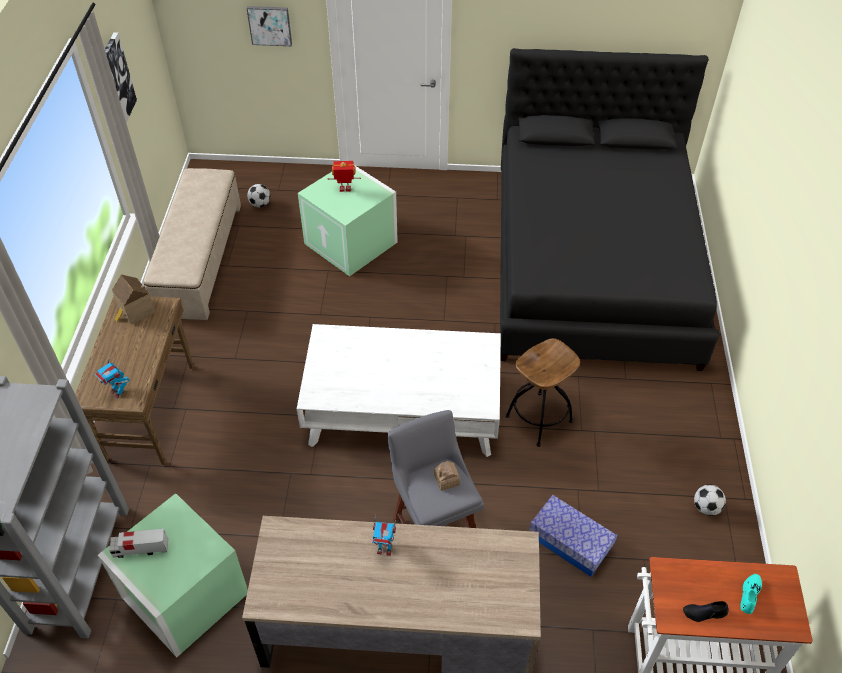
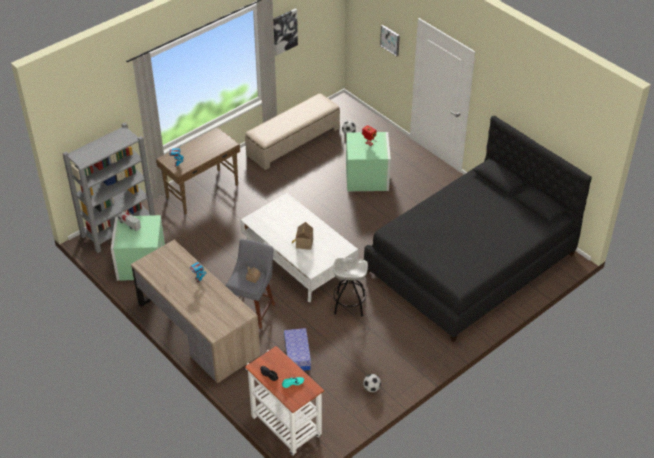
camera: 45 degrees right, 5 degrees down
(135, 311) = (217, 138): toy house -> toy house (303, 243)
(538, 419) = (349, 304): brown stool -> grey stool

